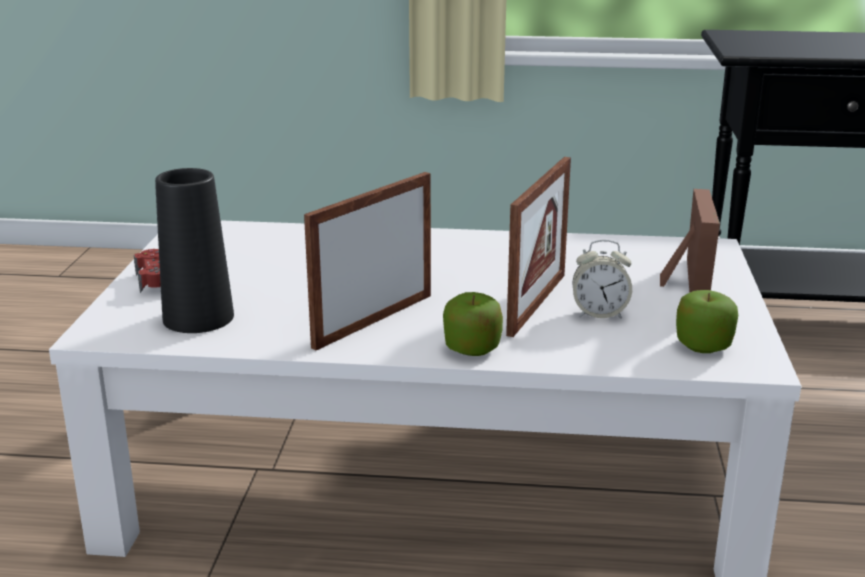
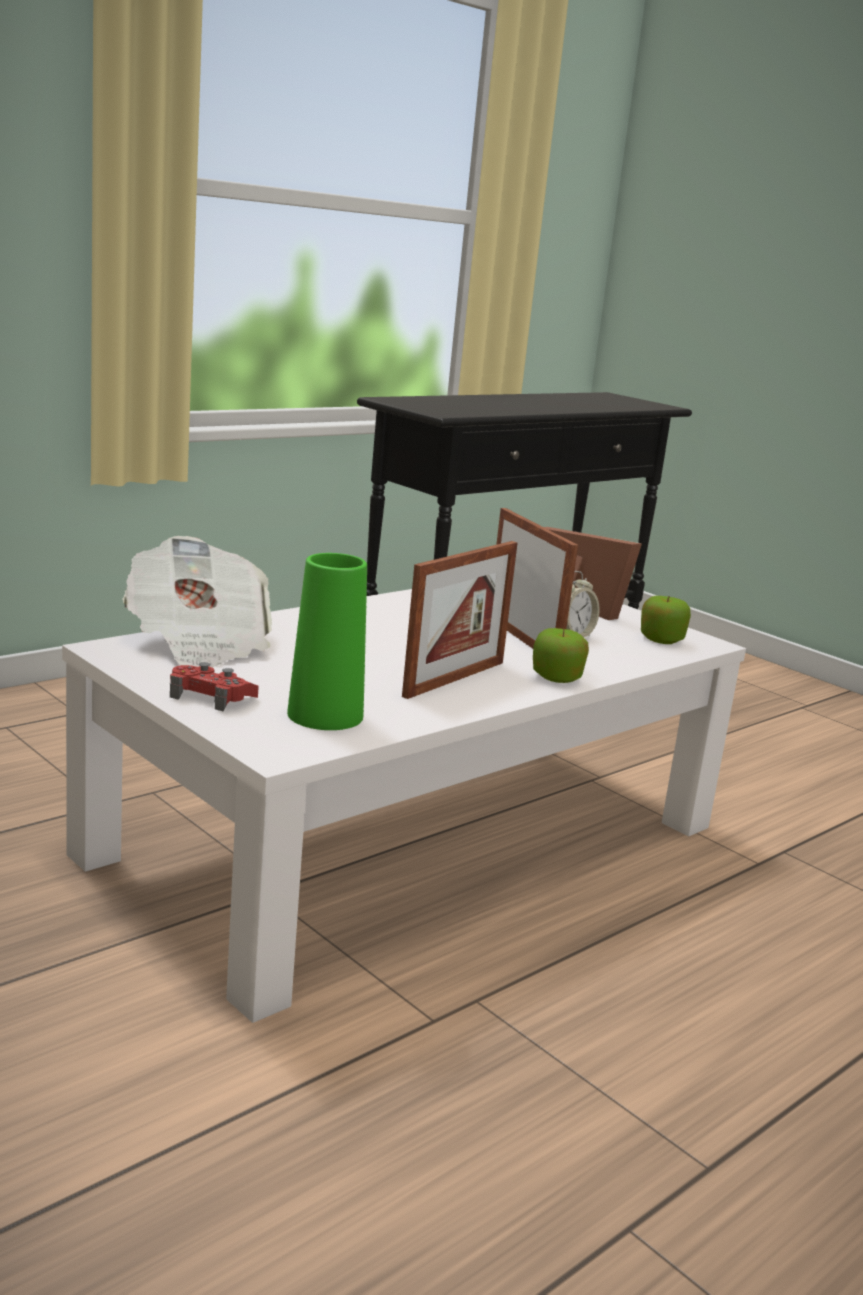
camera: 50 degrees left, 5 degrees down
(198, 318) = (325, 715): black vase -> green vase
(257, 238) = (198, 642): none -> newspaper
(373, 320) = (454, 679): picture frame -> picture frame turned 135 degrees counterclockwise

